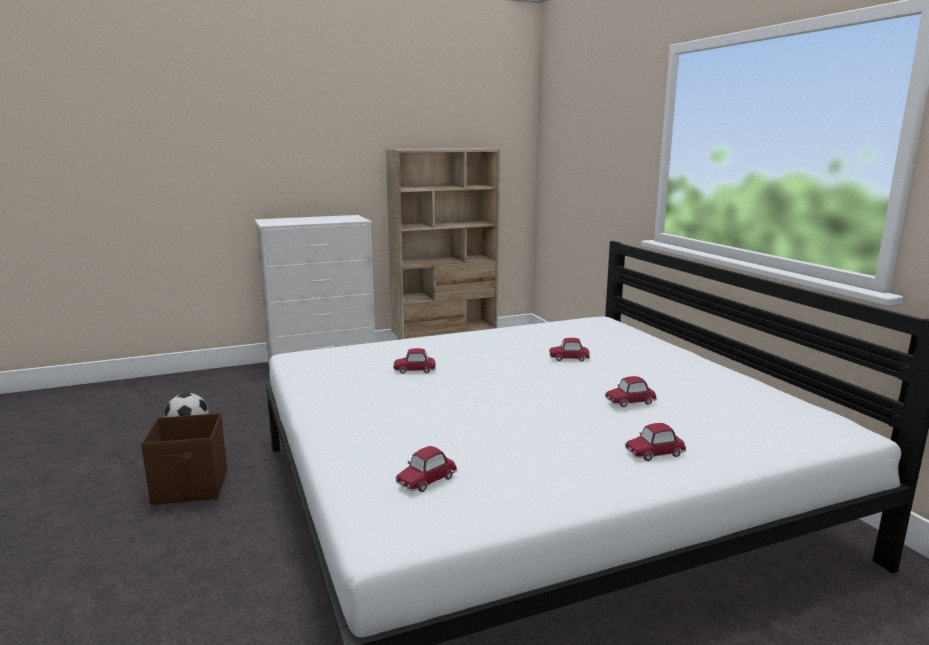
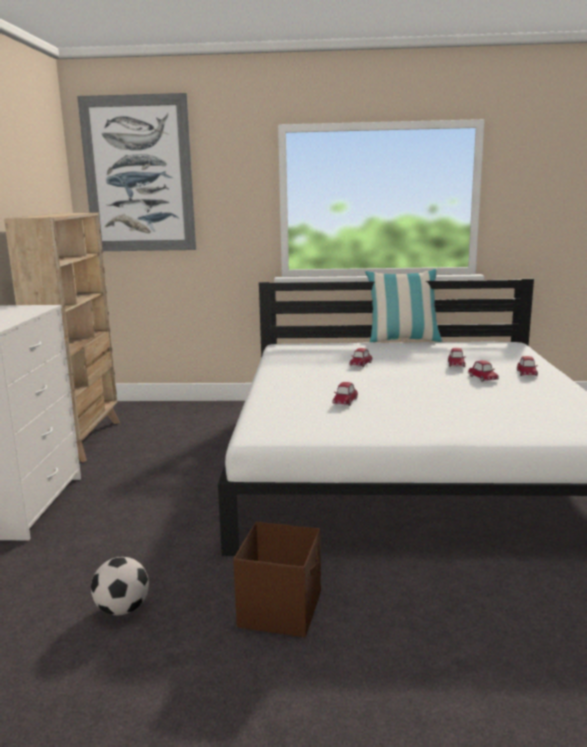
camera: 65 degrees left, 0 degrees up
(426, 480) = (549, 419): toy car -> toy car (483, 378)
(571, 112) = (138, 175): none -> picture
(727, 363) = (403, 340): none -> pillow

